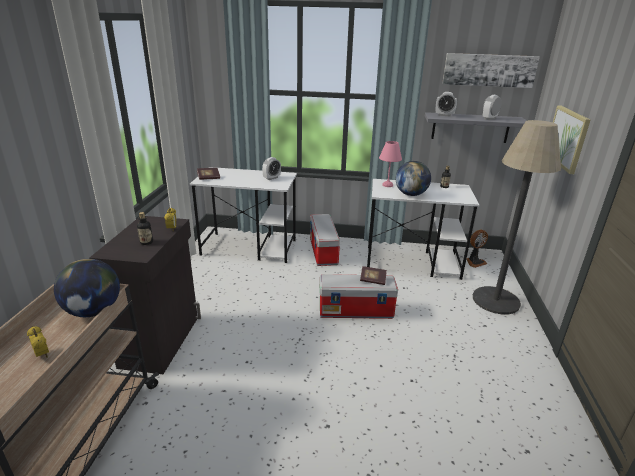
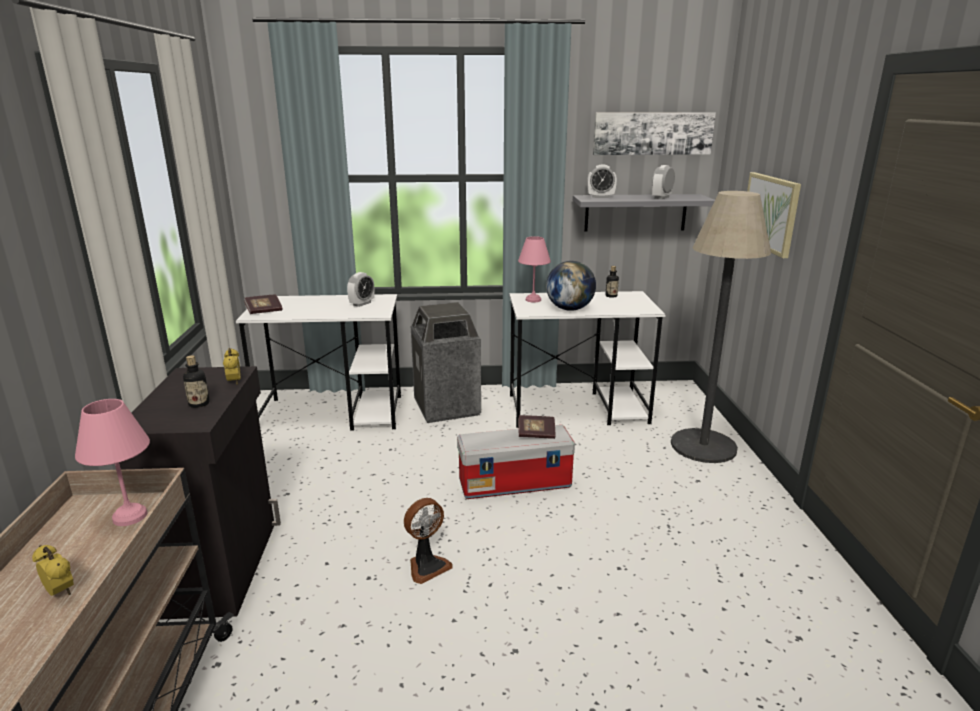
camera: 10 degrees left, 5 degrees down
(94, 311) = (131, 516): globe -> pink table lamp
(323, 251) = (447, 408): storage box -> trash can
(474, 262) = (662, 399): fan -> fan (427, 566)

